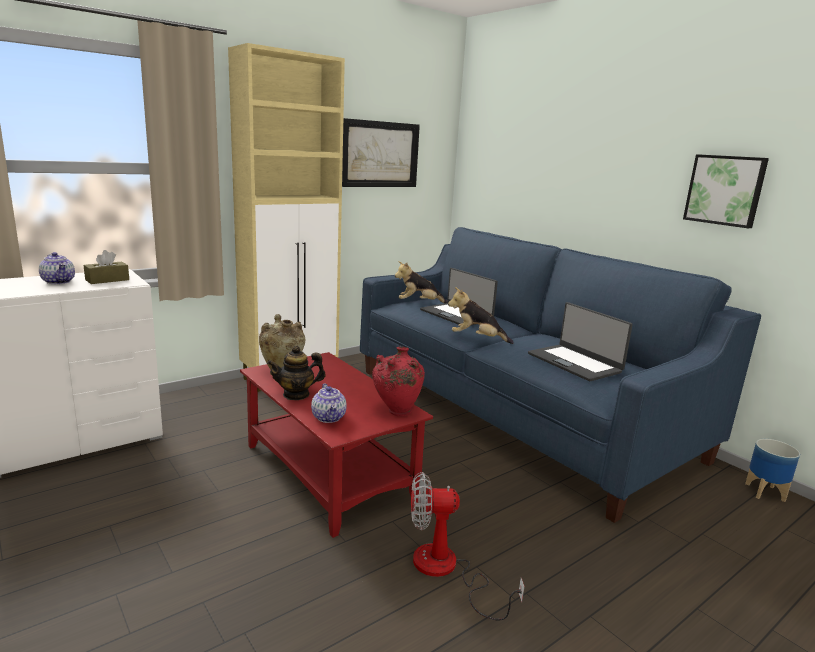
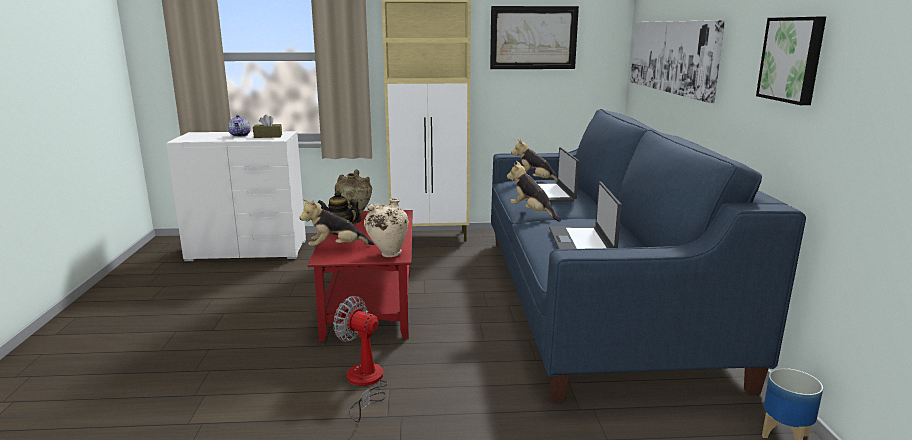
camera: 35 degrees right, 0 degrees up
(329, 417) = (336, 248): teapot -> plush toy
(396, 412) = (387, 254): red vase -> beige vase
(534, 179) = (671, 56): none -> picture

